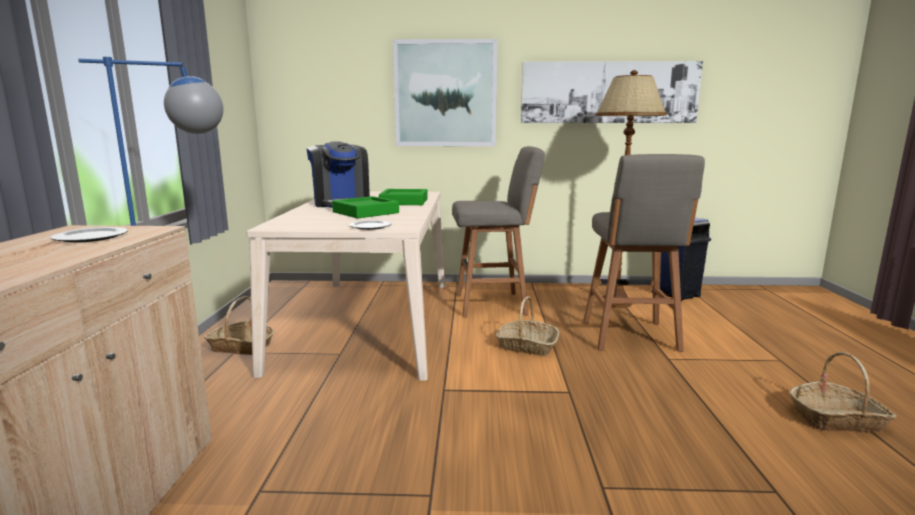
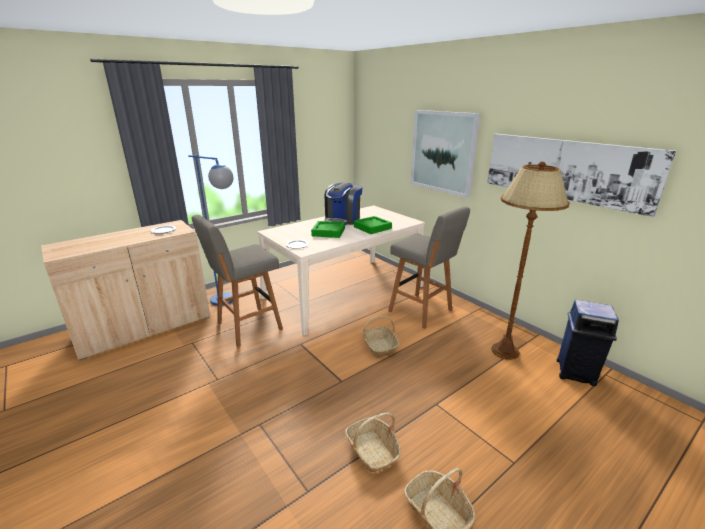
camera: 50 degrees right, 10 degrees up
(242, 347) = (281, 281): basket -> basket (372, 450)
(630, 337) = (449, 378): grey stool -> grey stool (247, 327)

